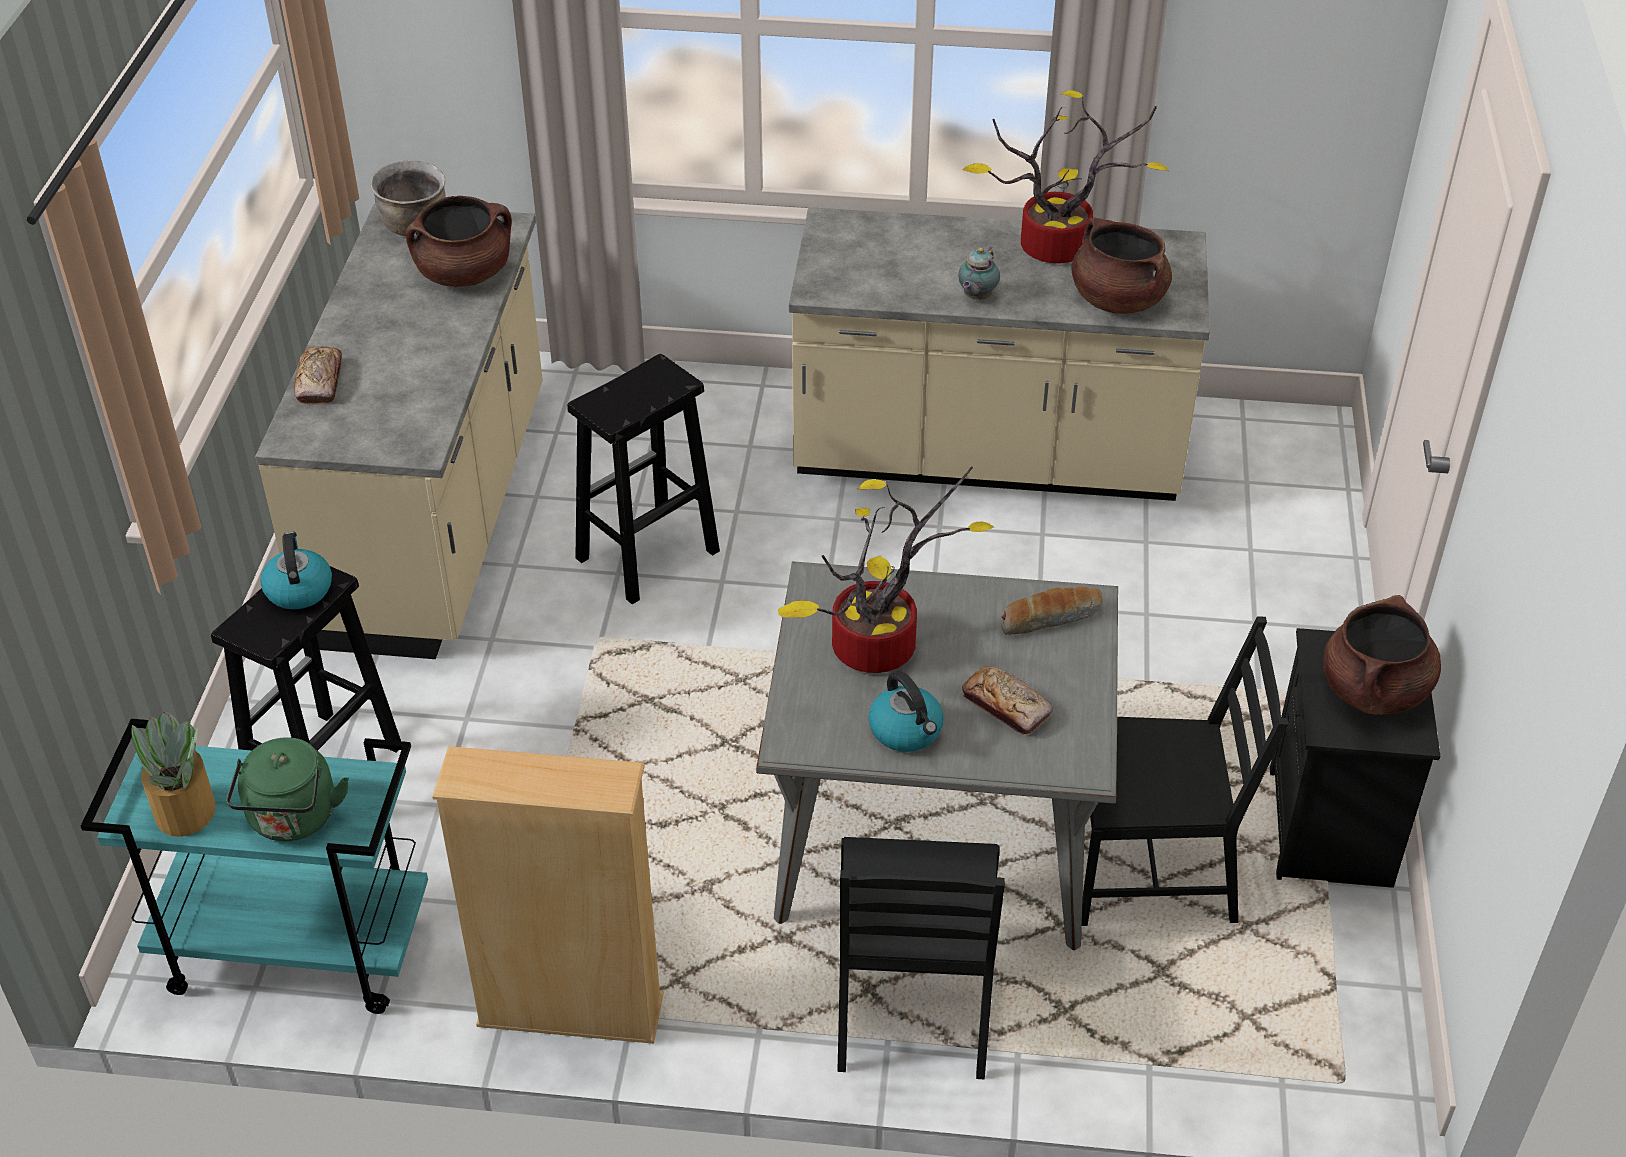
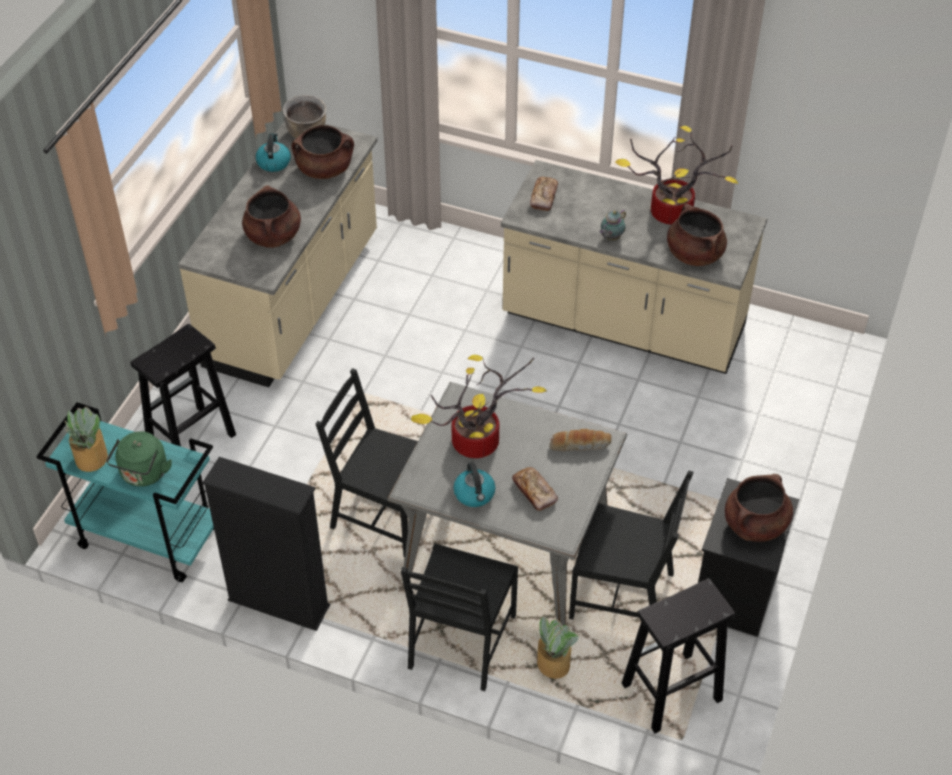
camera: 15 degrees right, 5 degrees up
(298, 589) = (182, 345): kettle -> kettle (273, 162)
(320, 382) = (225, 224): bread -> bread (544, 197)
(411, 386) = (273, 236): none -> brown cooking pot
(570, 1011) = (279, 603): beige bookcase -> black bookcase
(646, 556) = (403, 348): black stool -> black stool (670, 693)
(705, 824) = (384, 514): none -> black chair
(1082, 1006) = (553, 663): none -> potted plant

